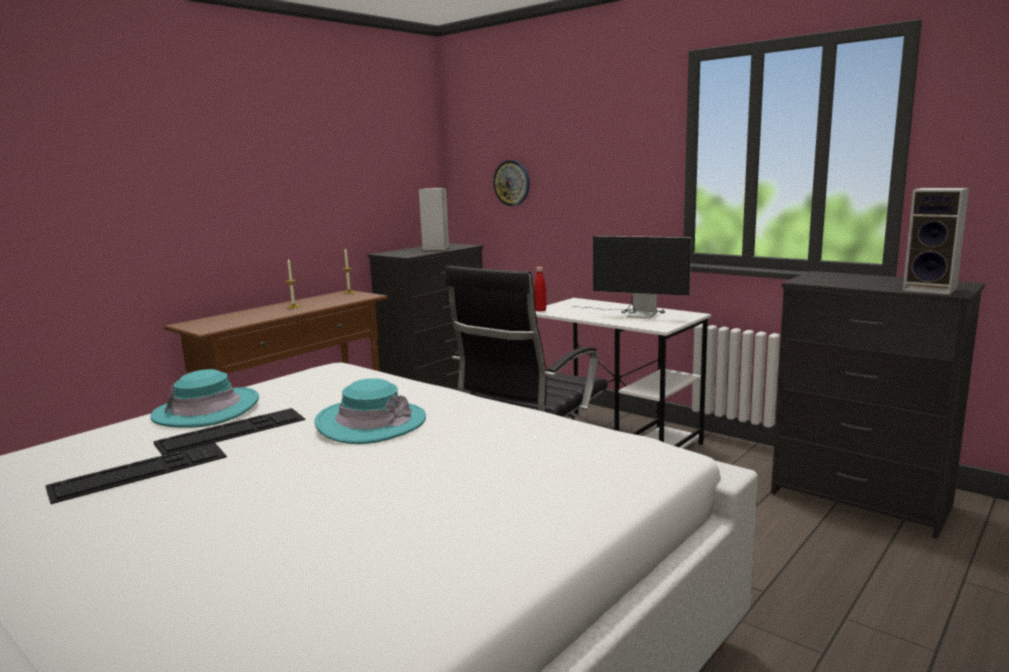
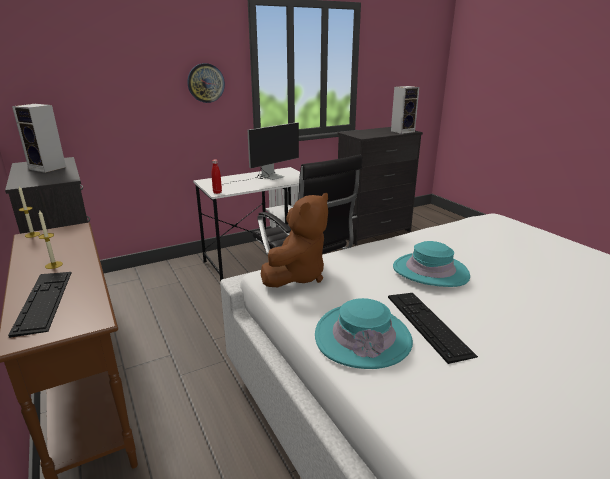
camera: 70 degrees left, 10 degrees up
(140, 472) = (513, 366): keyboard -> keyboard (44, 301)
(334, 374) = (297, 276): none -> brown plush toy
(512, 183) = (91, 94): wall clock -> wall clock (205, 83)

